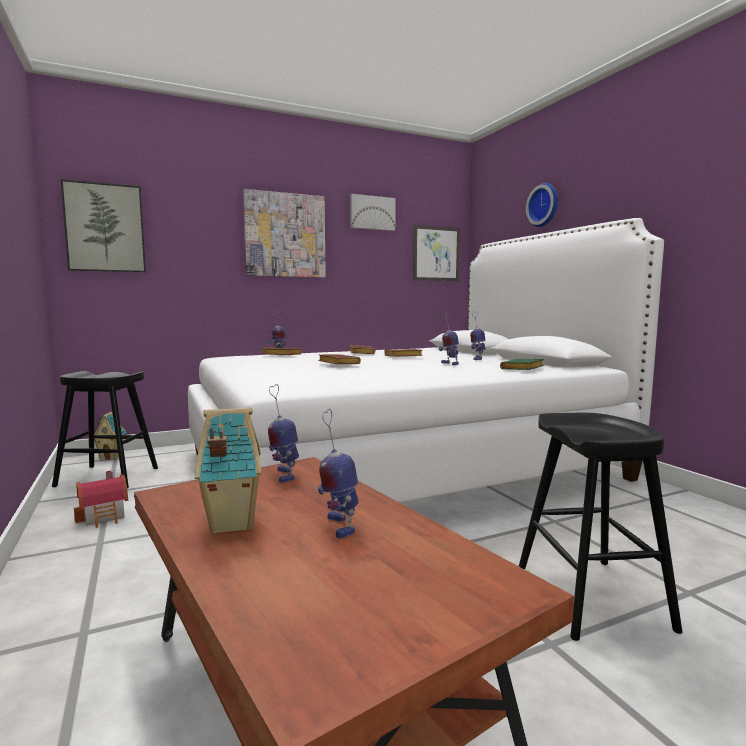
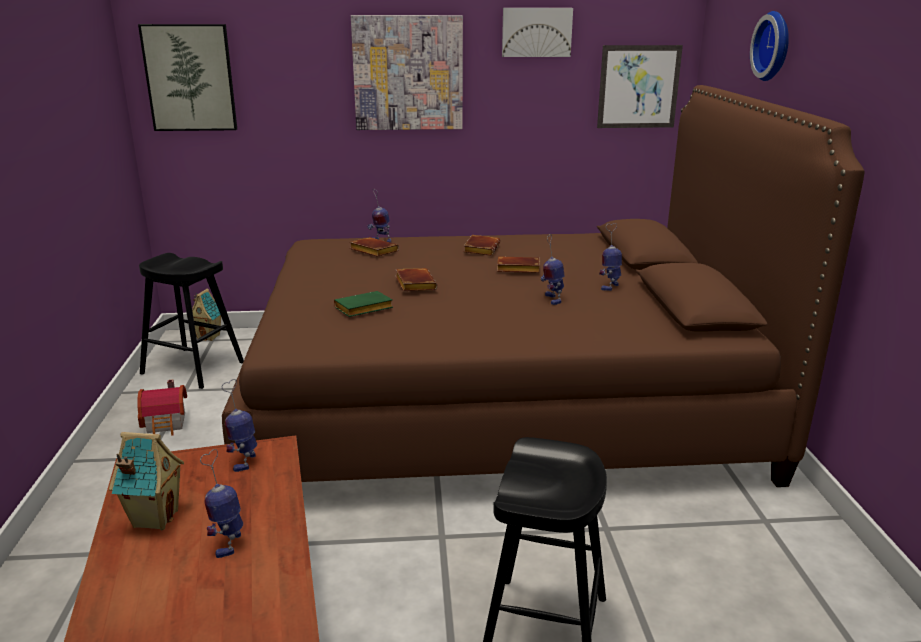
camera: 20 degrees right, 15 degrees up
(400, 465) = (501, 402): white bed -> brown bed
(523, 369) = (623, 331): green book -> green book (363, 309)

